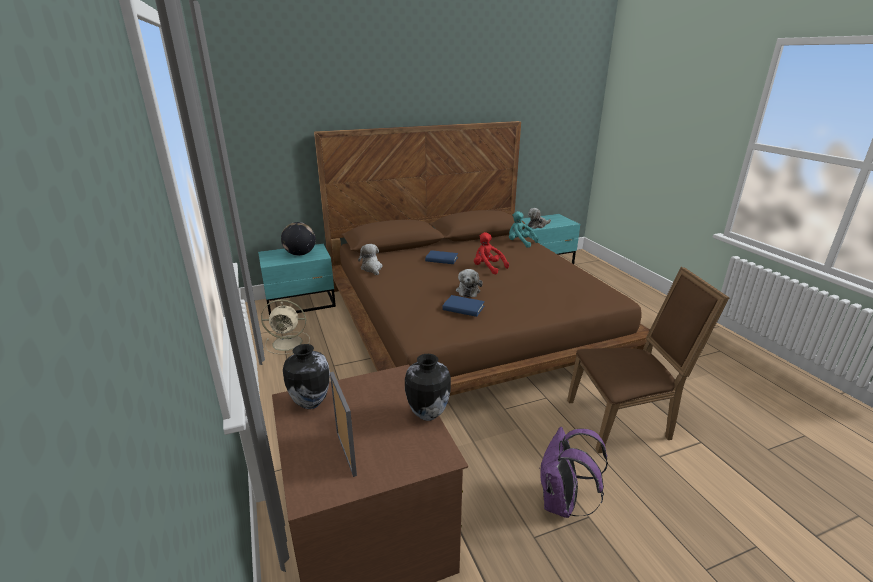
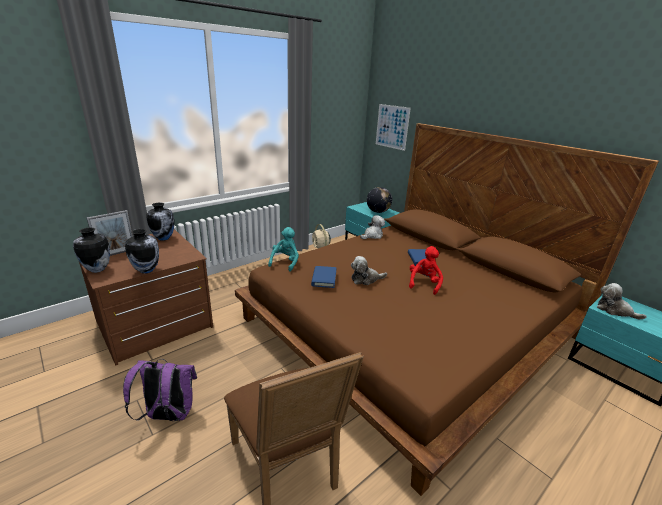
camera: 70 degrees right, 0 degrees up
(267, 144) = (392, 127): none -> picture
(403, 469) = (97, 270): none -> vase
(520, 243) = (523, 298): turquoise plush toy -> turquoise plush toy (285, 262)

